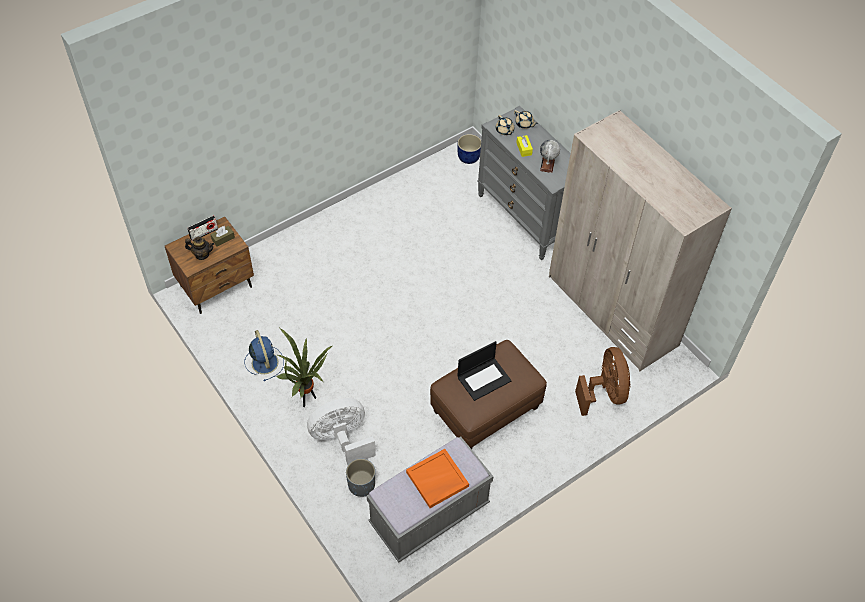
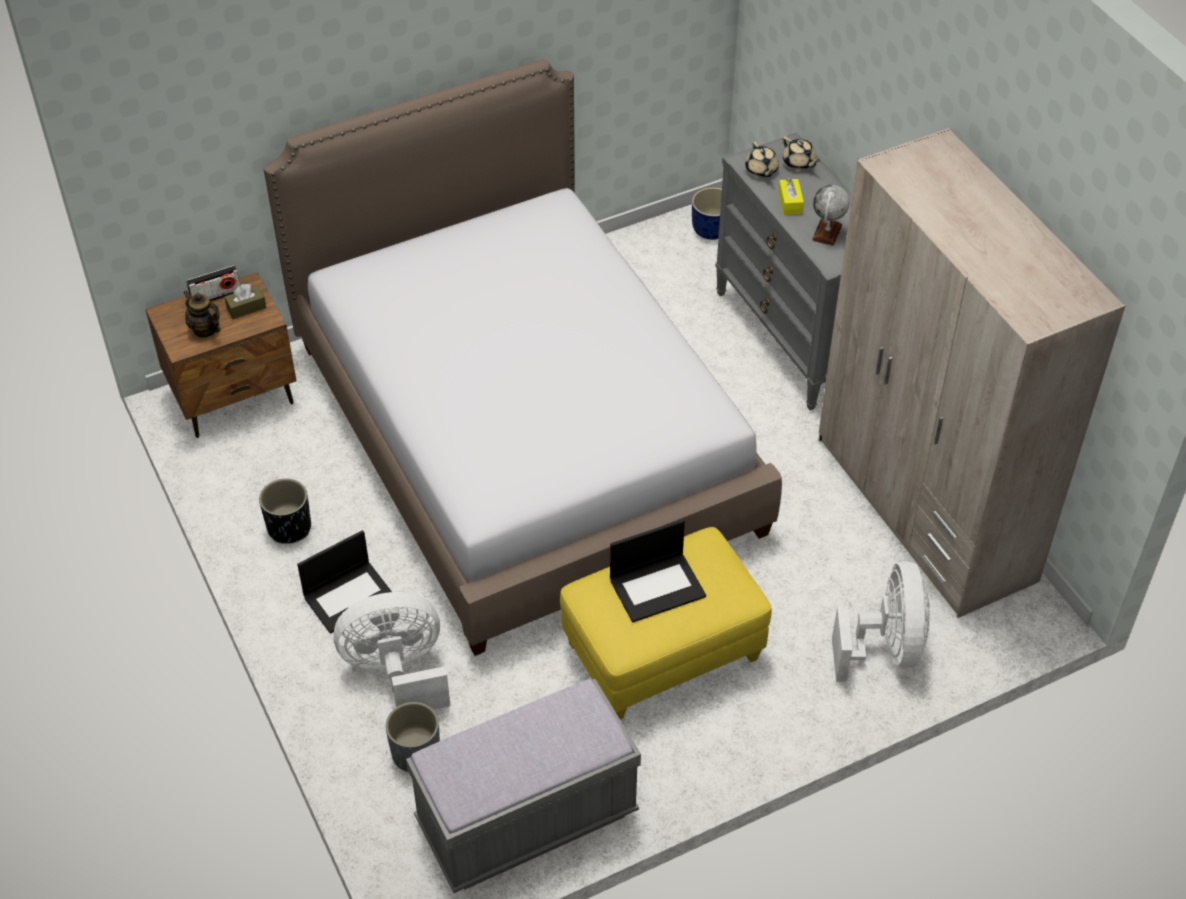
camera: 10 degrees right, 5 degrees down
(202, 254) = (205, 329): teapot -> teapot turned 150 degrees counterclockwise
(264, 362) = (289, 527): blue fan -> black planter
(307, 398) = (349, 596): potted plant -> laptop
(387, 292) = (525, 436): none -> bed
(437, 480) = (536, 747): orange tray -> none
(485, 409) = (663, 651): brown ottoman -> yellow ottoman
(604, 393) = (885, 648): brown fan -> white fan

